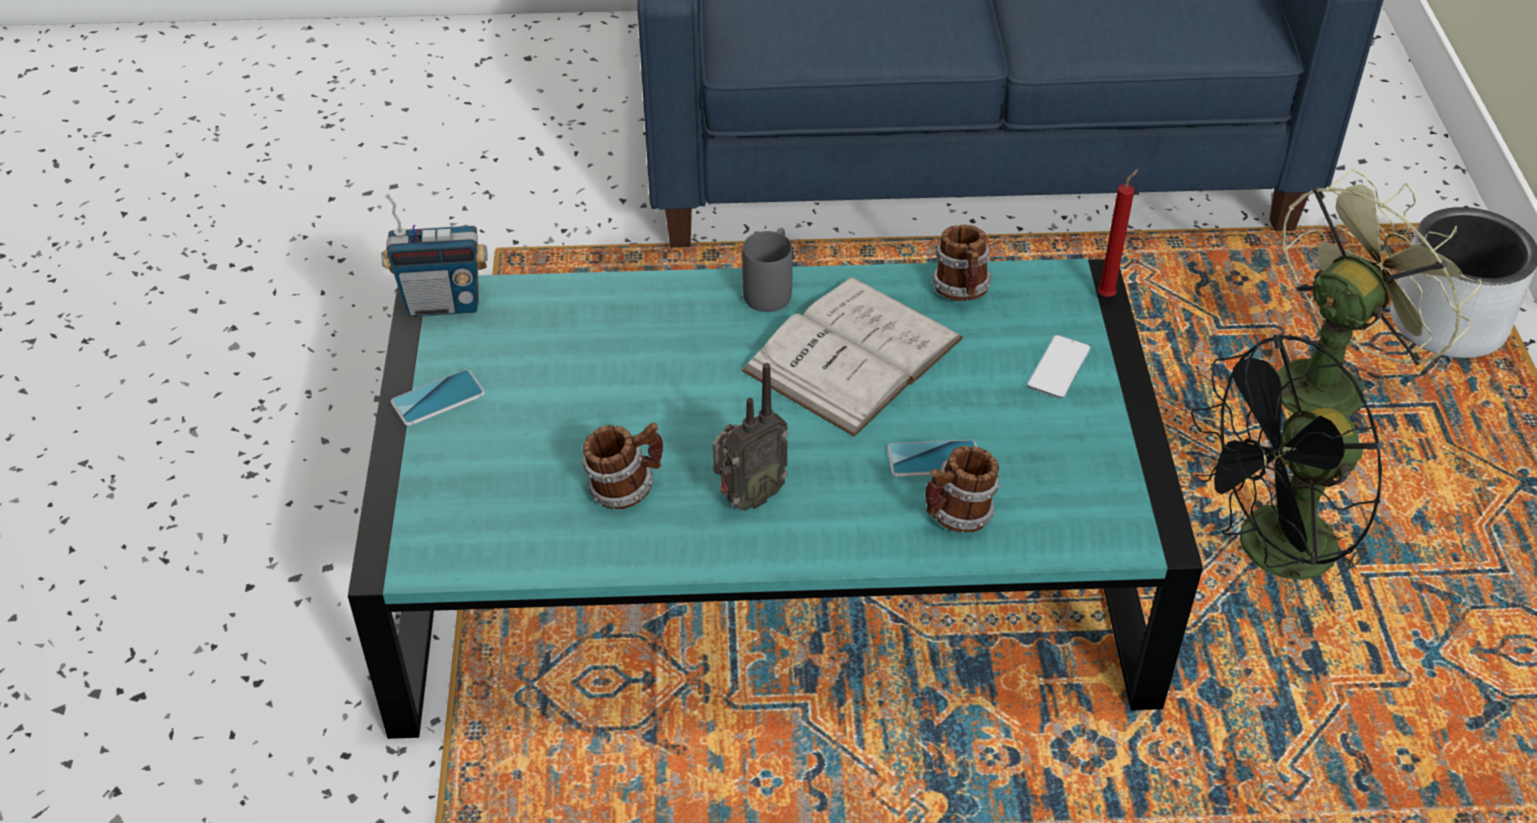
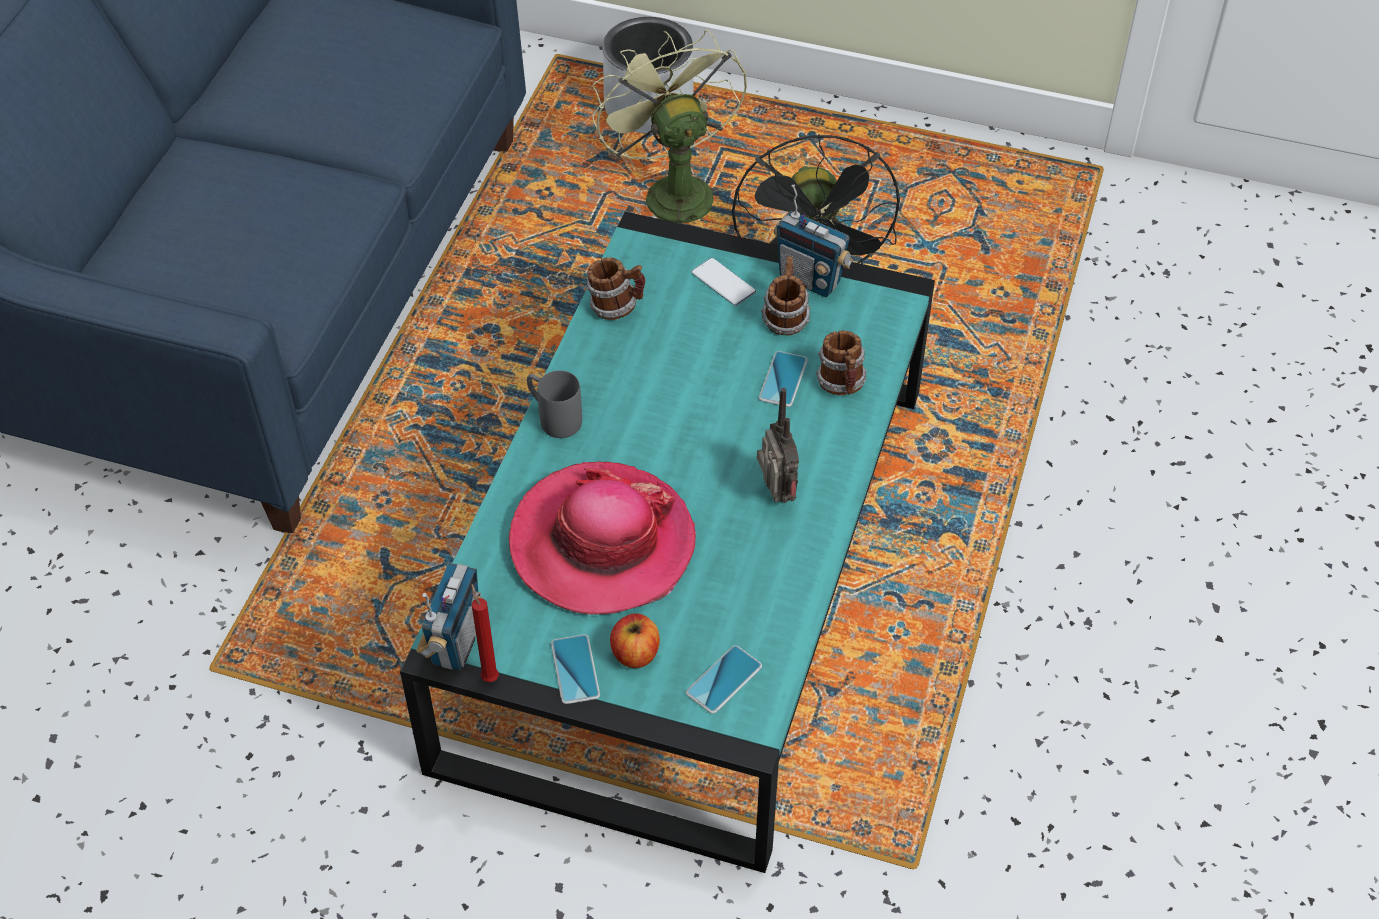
camera: 70 degrees left, 5 degrees up
(462, 520) = (724, 680): none -> phone
(474, 439) = (635, 653): none -> apple
(614, 373) = (602, 543): none -> hat
(625, 488) = (734, 567): mug -> mug (785, 318)
(853, 354) = (654, 390): white book -> none
(1108, 295) = (662, 230): red candle -> red candle (489, 676)
(1116, 443) = (810, 279): none -> radio

